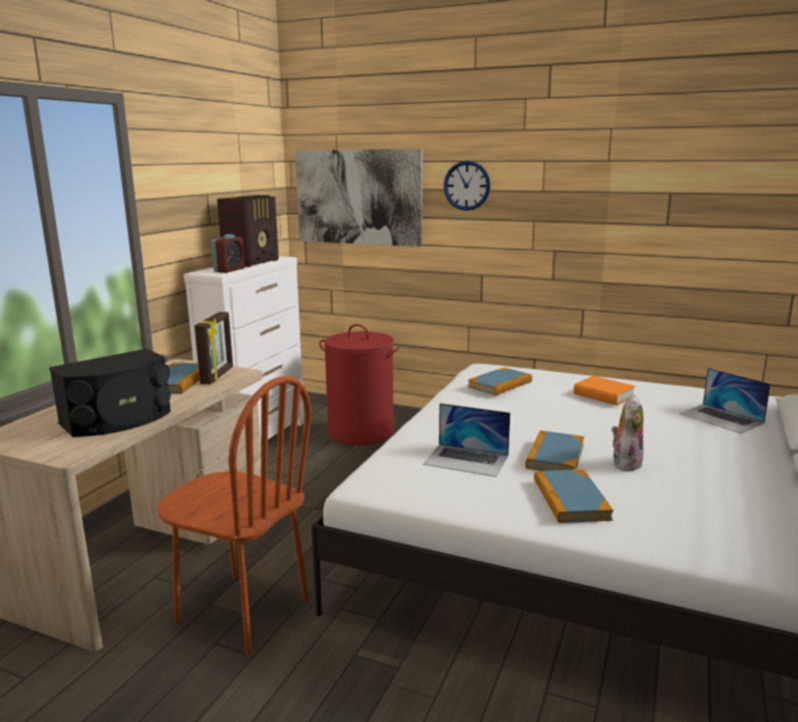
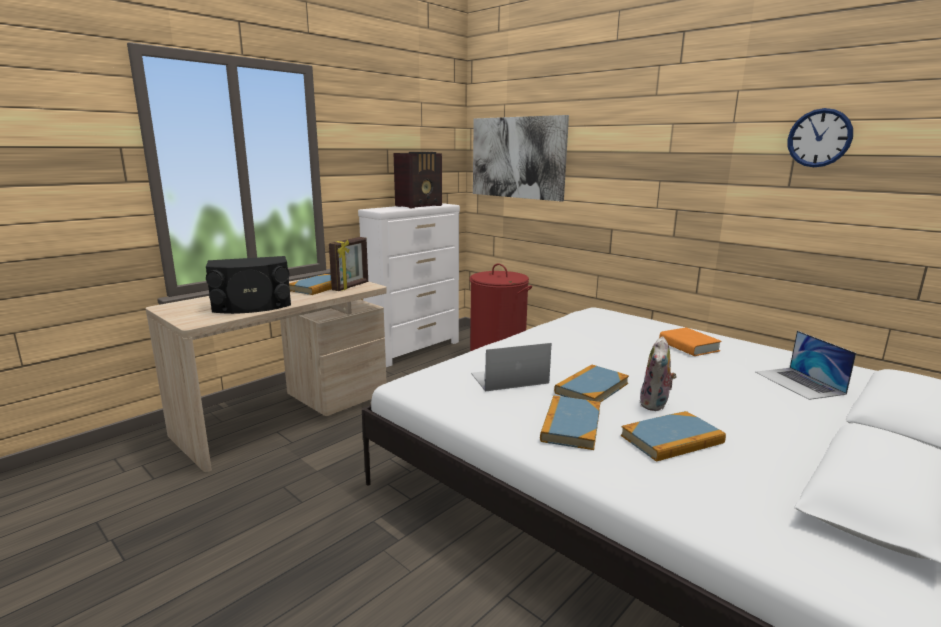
camera: 20 degrees right, 0 degrees up
(229, 270) = (393, 209): alarm clock -> none
(242, 612) = (316, 469): brown chair -> none
(466, 460) = (509, 378): laptop -> laptop turned 120 degrees clockwise
(467, 185) = (603, 147): wall clock -> wall clock (819, 138)
(500, 384) = (595, 324): book -> book (672, 439)
(625, 462) = (655, 405): plush toy -> plush toy turned 150 degrees clockwise

